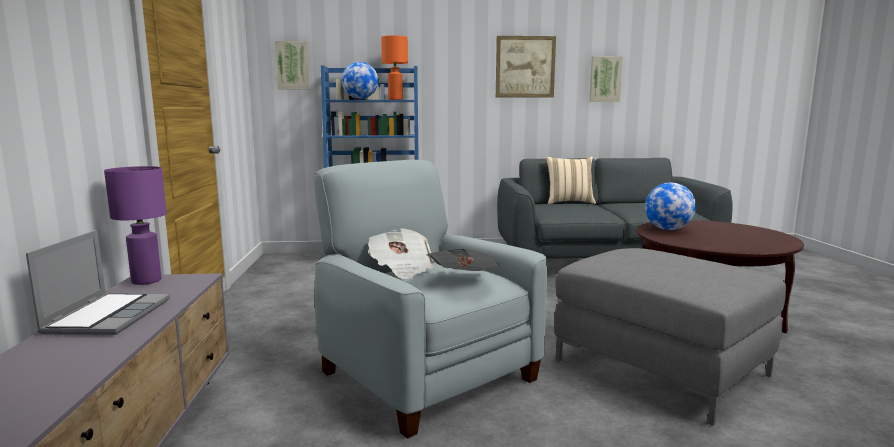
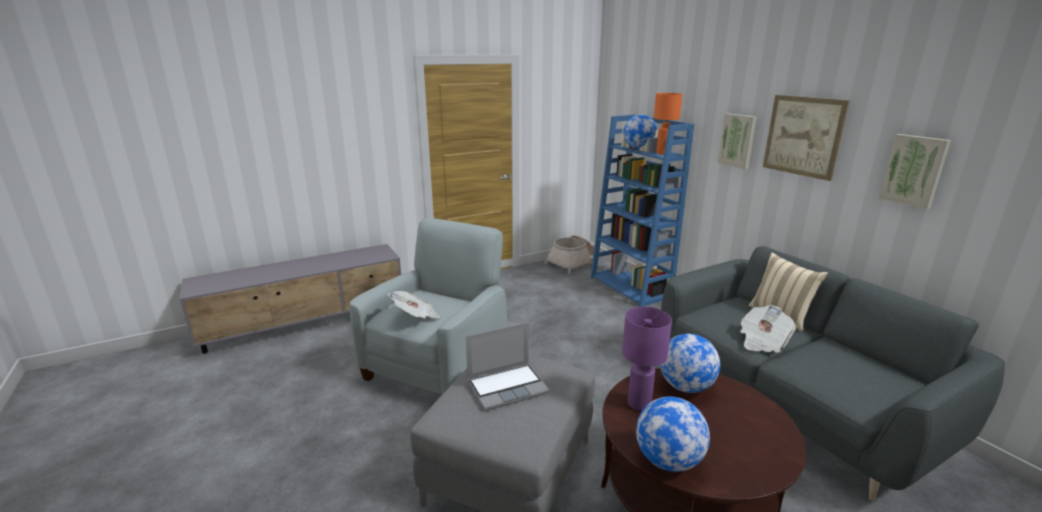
camera: 65 degrees right, 10 degrees up
(108, 316) = (330, 259): laptop -> laptop (508, 387)
(147, 281) = (379, 249): purple table lamp -> purple table lamp (640, 404)
(278, 264) = (573, 262): none -> basket
(293, 65) = (618, 109): picture -> picture (738, 140)
(401, 269) = (429, 294): newspaper -> newspaper (762, 341)
(767, 246) = (668, 461): none -> globe

